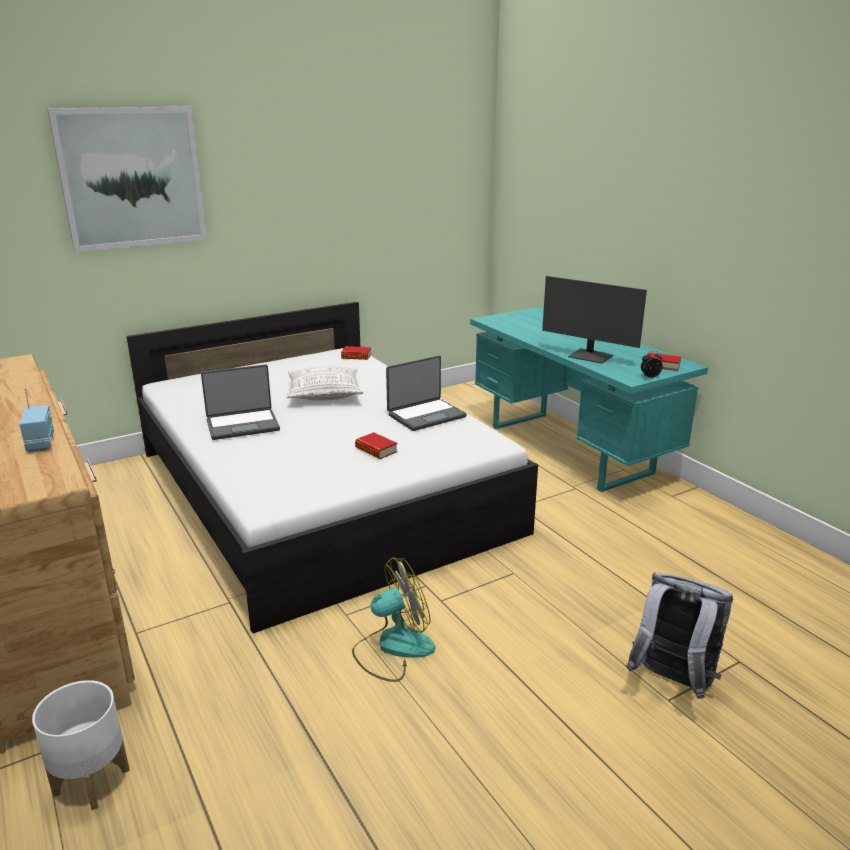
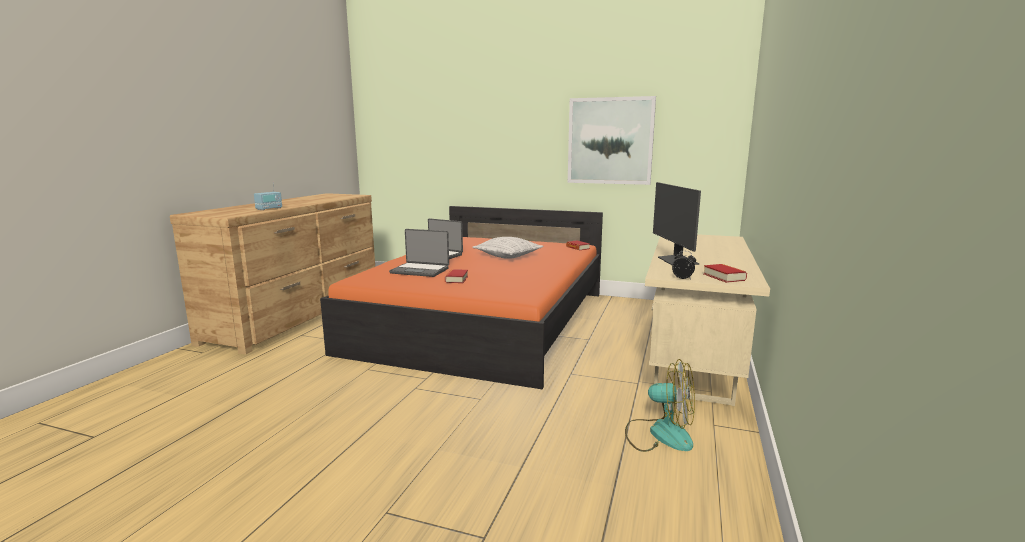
camera: 50 degrees right, 10 degrees down
(91, 781) = (186, 367): white planter -> none
(131, 178) = (465, 113): picture -> picture (610, 141)
(320, 491) = (484, 321): white bed -> orange bed
(393, 648) = (348, 392): fan -> fan (660, 434)
(426, 415) = (528, 276): laptop -> laptop (420, 270)
(570, 449) = (694, 363): turquoise desk -> beige desk
(672, 682) = (413, 507): grey backpack -> none

